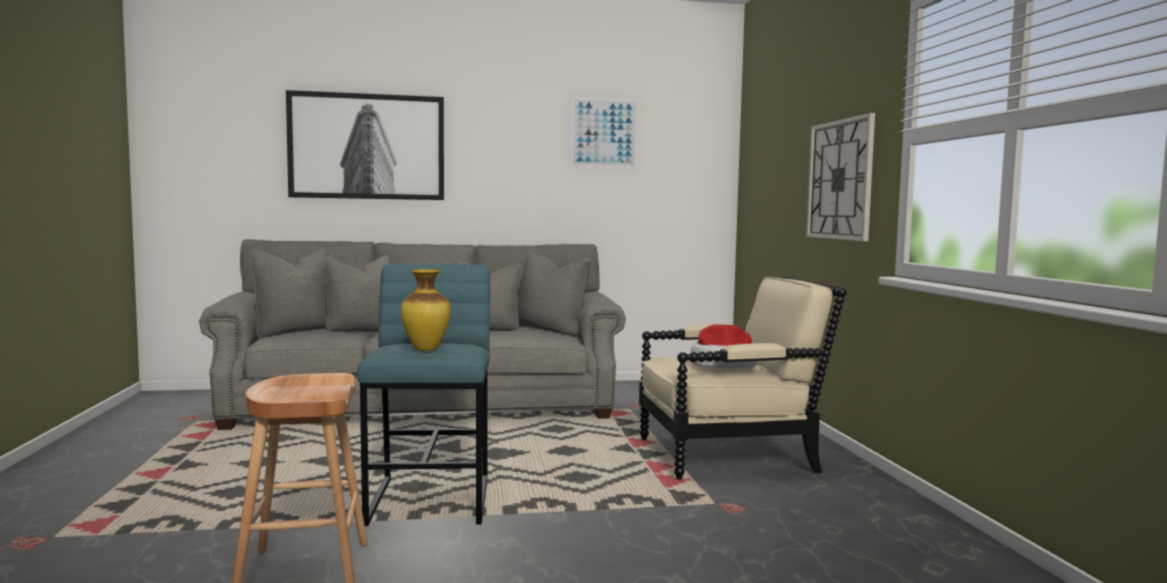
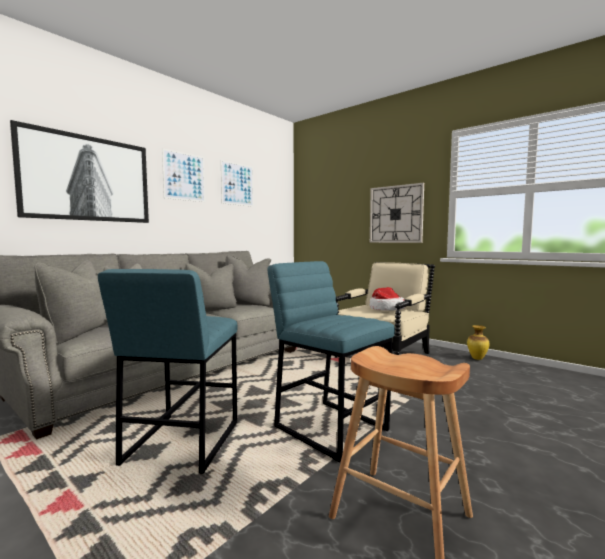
camera: 40 degrees left, 0 degrees up
(289, 466) = (181, 443): none -> blue stool
(425, 350) = (355, 321): vase -> vase (477, 359)
(505, 130) = (184, 176): none -> picture

